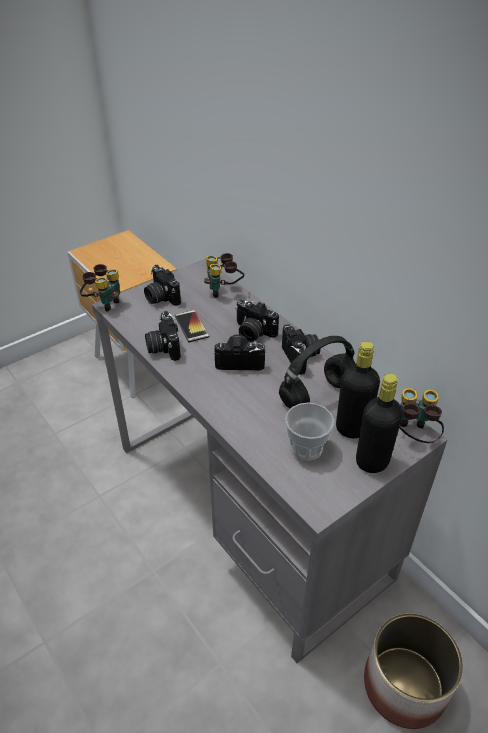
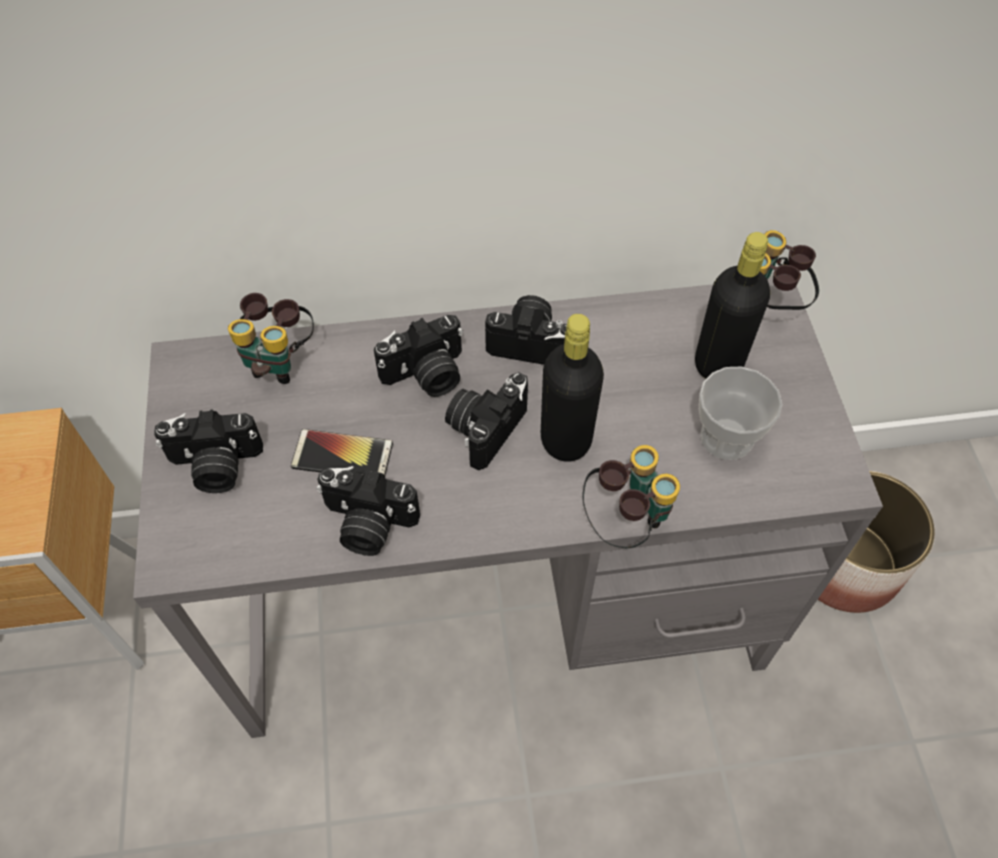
camera: 60 degrees left, 15 degrees up
(104, 303) = (150, 573): binoculars -> binoculars (625, 521)
(317, 392) = (622, 364): black headphones -> none
(372, 461) = (790, 376): black bottle -> black bottle (566, 440)

